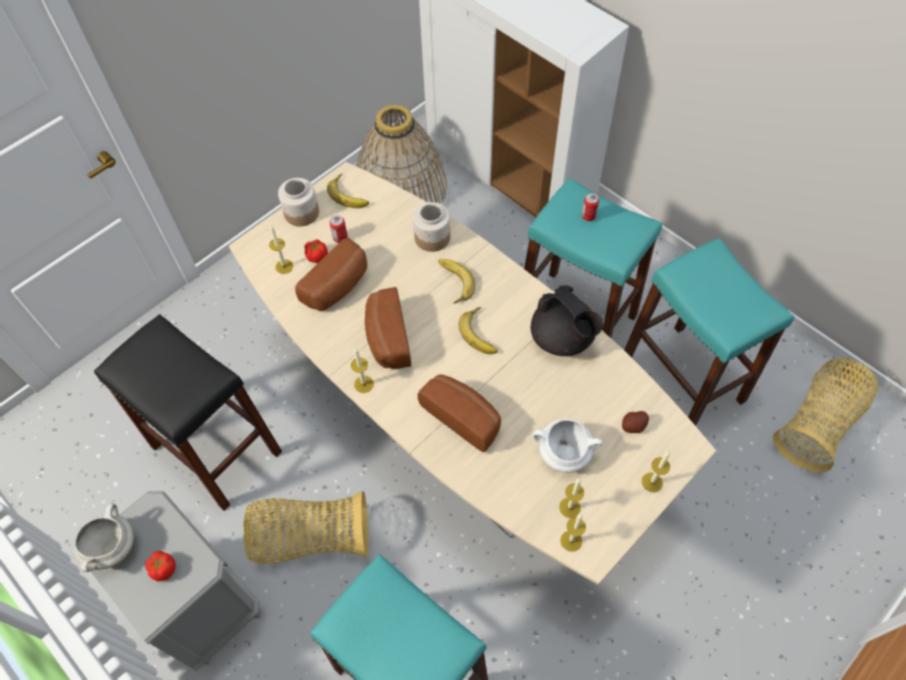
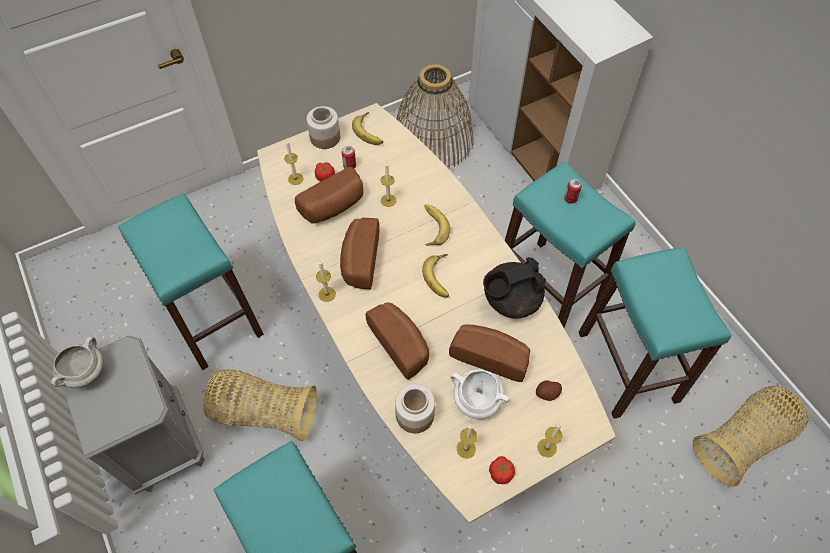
camera: 15 degrees right, 0 degrees up
(164, 568) = (119, 401): tomato -> tomato (500, 473)
(216, 449) = (212, 317): black stool -> turquoise stool
(433, 237) = (427, 184): jar -> jar (415, 415)
(561, 402) = (490, 355): none -> bread
(562, 338) = (510, 300): black teapot -> black teapot turned 90 degrees clockwise
(571, 540) = (457, 478): candle -> candle (388, 200)

